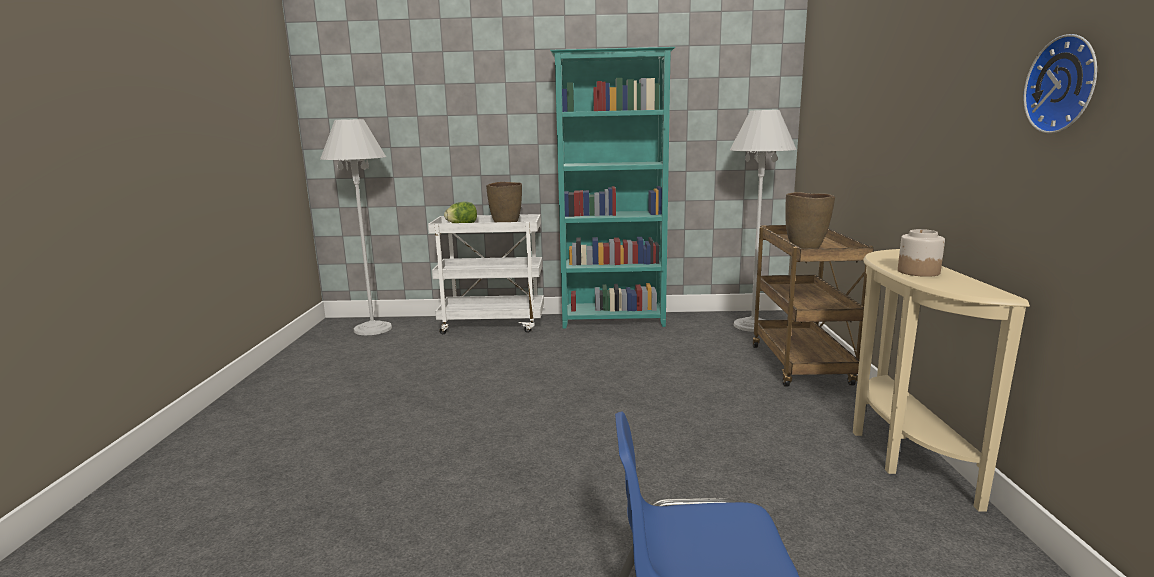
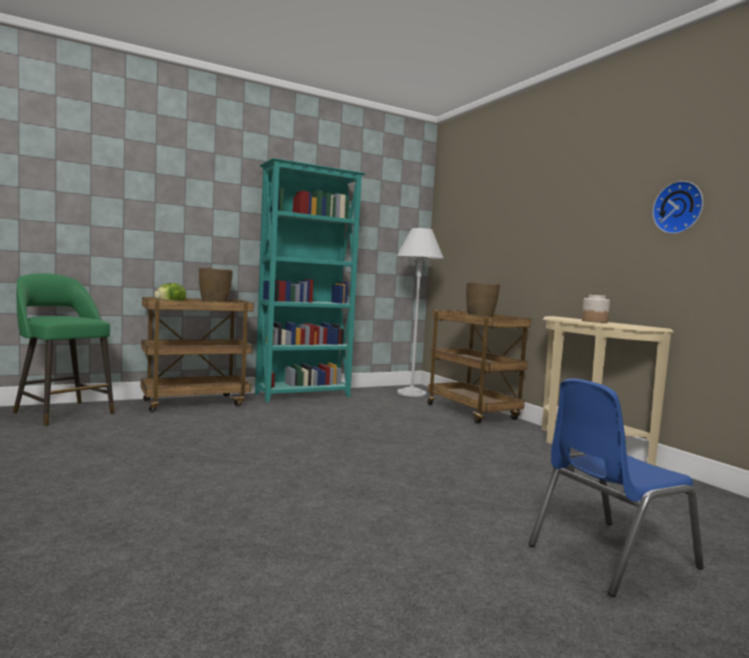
camera: 30 degrees left, 10 degrees down
(373, 329) = (62, 413): white floor lamp -> green stool
(493, 324) = (195, 403): white cart -> brown cart

